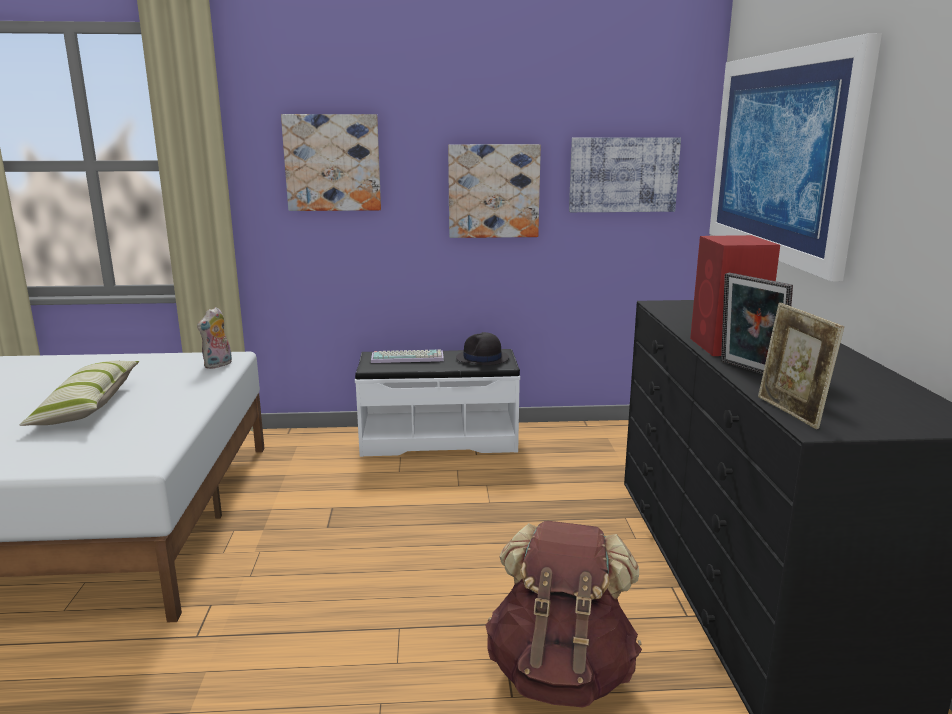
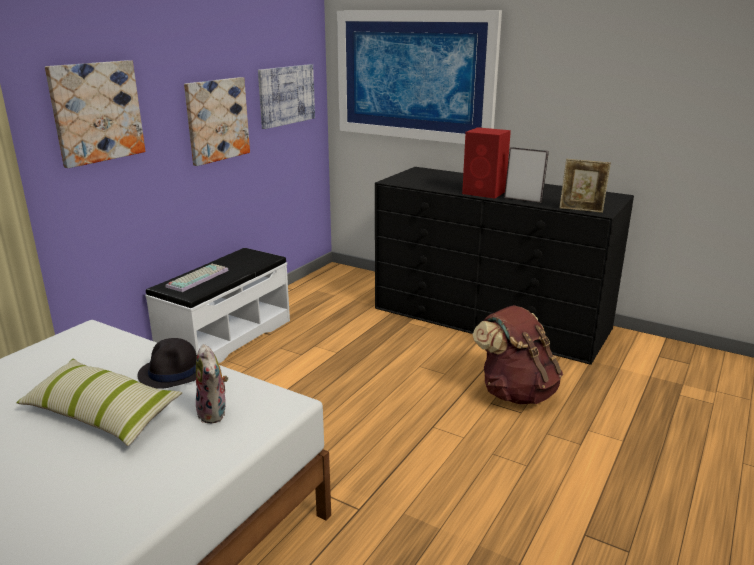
camera: 55 degrees left, 5 degrees up
(218, 365) = (103, 338): plush toy -> plush toy (214, 413)
(482, 359) = (248, 259): black hat -> black hat (174, 372)
(749, 370) = (523, 200): picture frame -> picture frame turned 150 degrees counterclockwise

